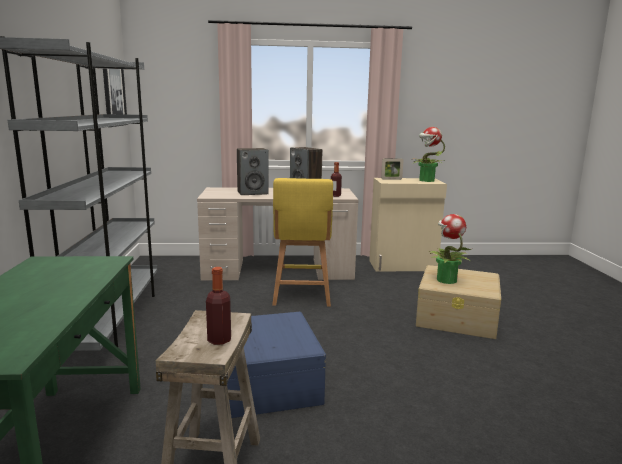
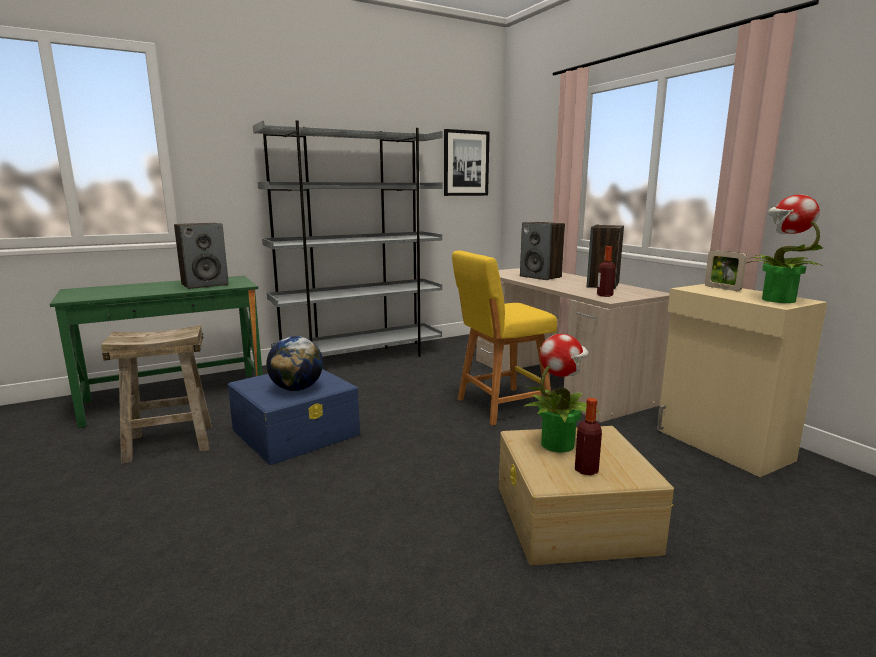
camera: 65 degrees right, 0 degrees up
(67, 275) = (205, 285): none -> speaker
(219, 340) = (149, 339): bottle -> bottle (586, 470)
(282, 334) = (297, 389): none -> globe

